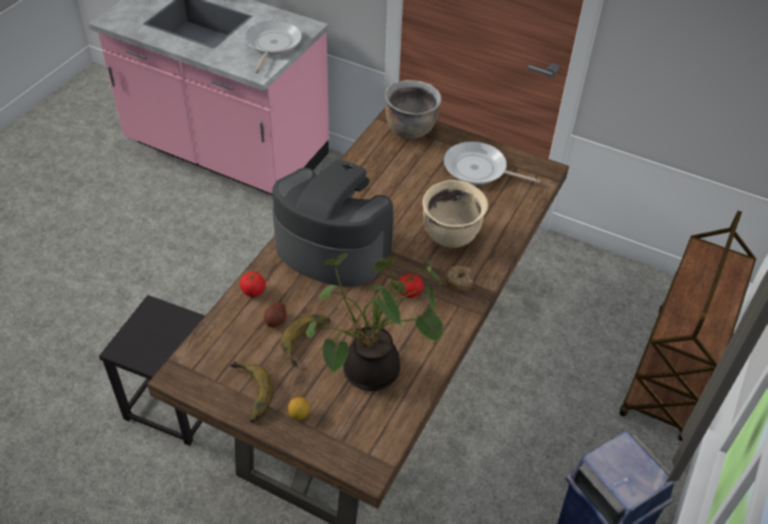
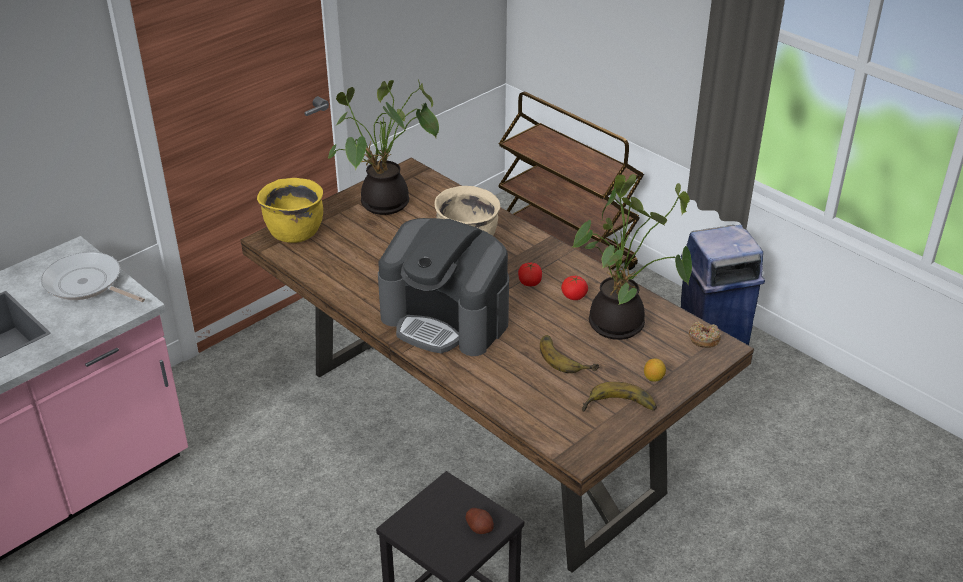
camera: 70 degrees left, 10 degrees down
(253, 291) = (482, 384): tomato -> tomato (574, 296)
(276, 320) = (530, 374): potato -> potato (479, 527)
(332, 248) = (446, 319): coffee machine -> coffee machine turned 105 degrees counterclockwise
(410, 129) = (294, 233): brown cooking pot -> yellow cooking pot
(459, 281) = (529, 252): donut -> donut (703, 339)
(478, 169) = (385, 206): frying pan -> potted plant

